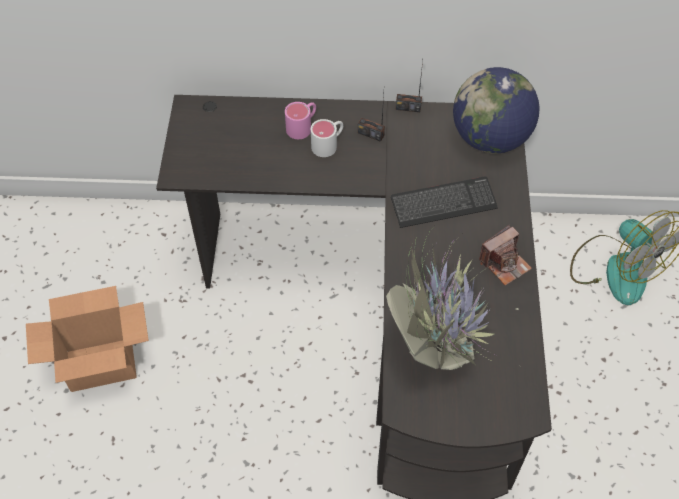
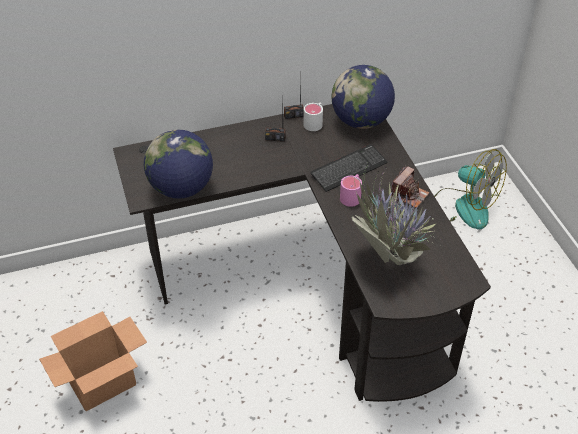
camera: 20 degrees left, 10 degrees down
(228, 173) = (181, 189): none -> globe
(303, 126) = (222, 145): pink mug -> pink mug (352, 195)
(328, 144) = (247, 152): white mug -> white mug (315, 122)

